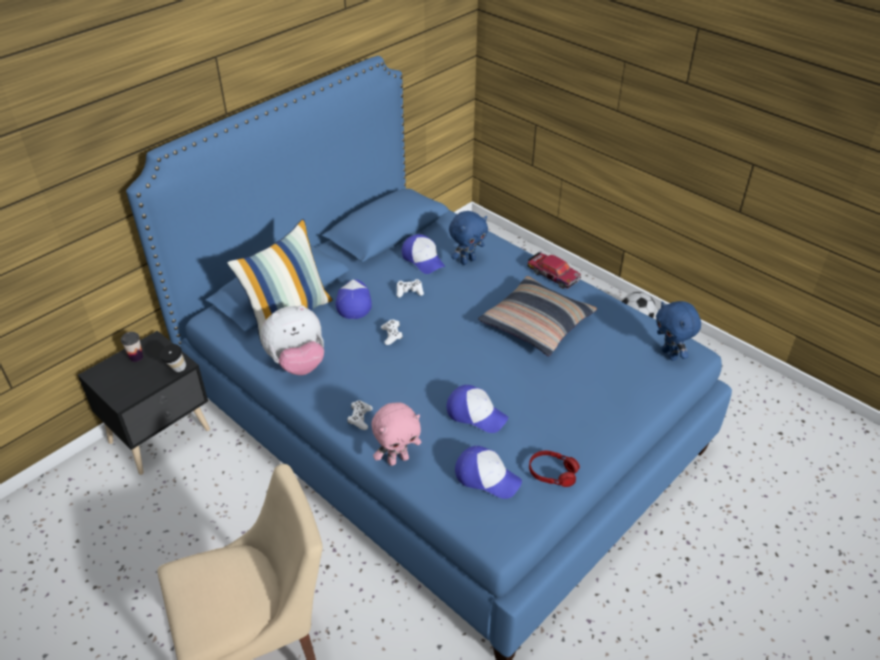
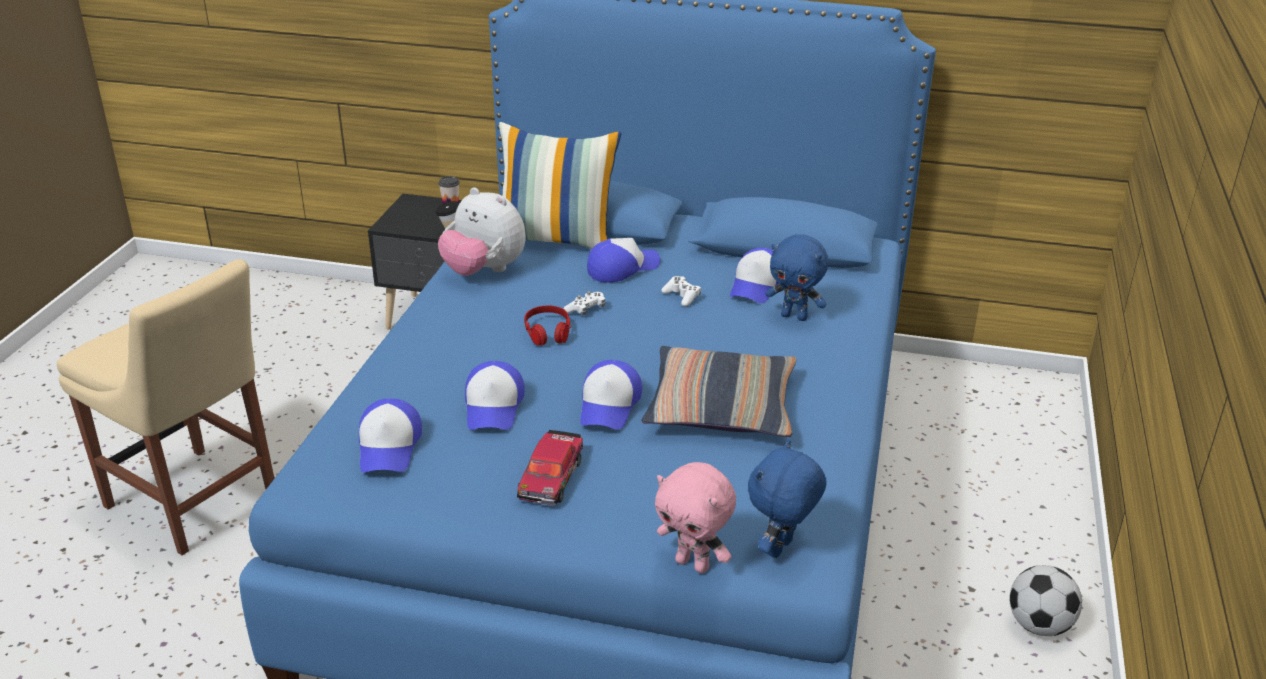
camera: 60 degrees right, 10 degrees down
(360, 418) = (427, 335): white game controller -> none
(398, 459) = (381, 380): pink plush toy -> pink plush toy (693, 564)
(506, 365) = (609, 405): none -> cap
(552, 473) = (435, 499): red headphones -> red headphones (548, 332)
(553, 275) = (848, 391): toy car -> toy car (552, 476)

